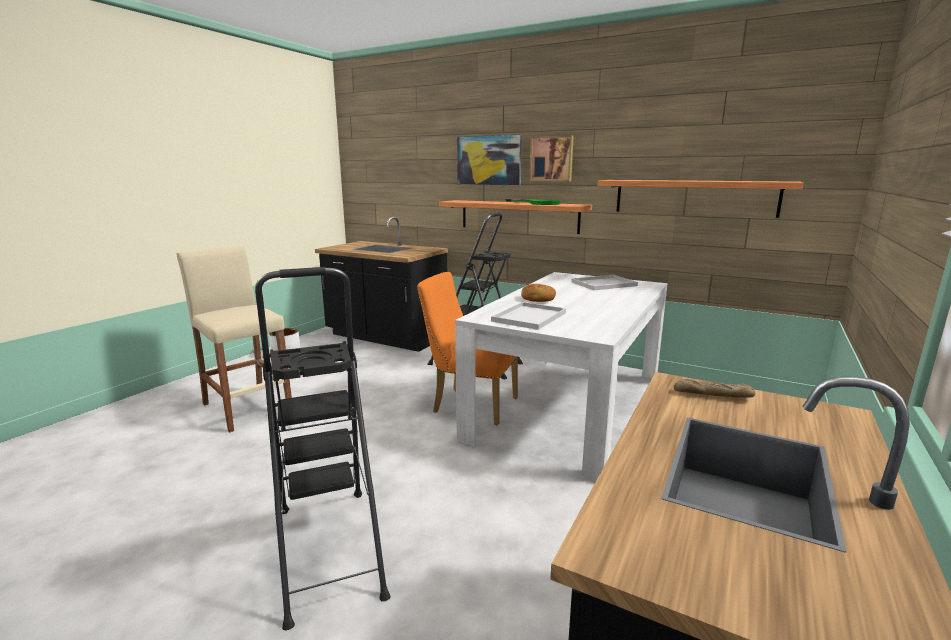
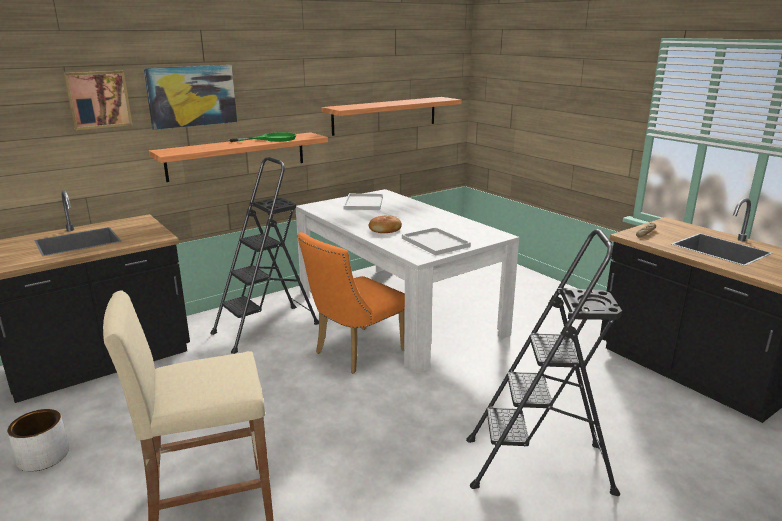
camera: 65 degrees left, 5 degrees up
(551, 159) = (266, 90): picture -> picture (98, 99)

